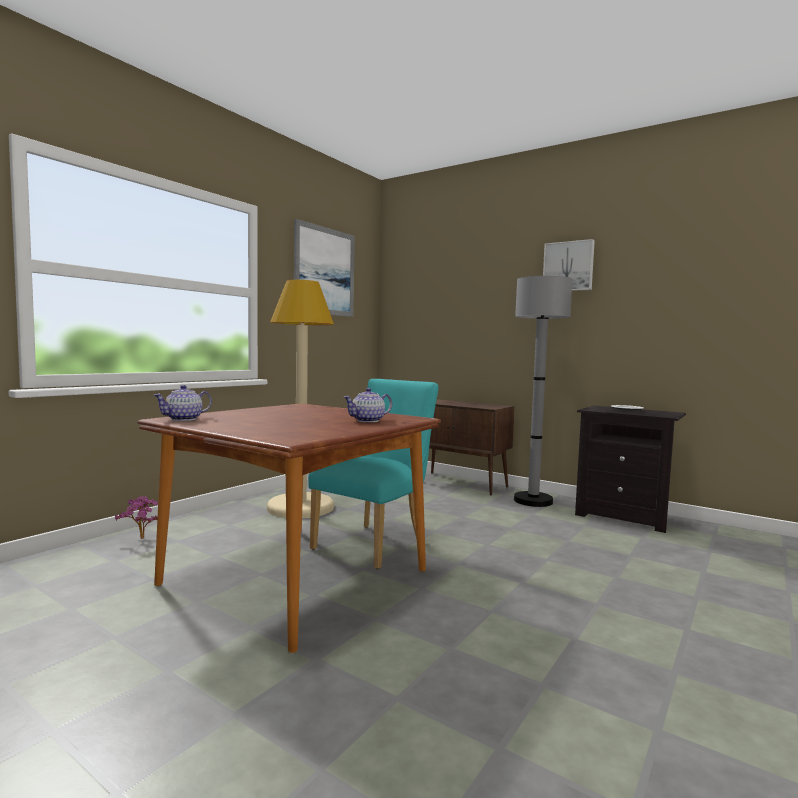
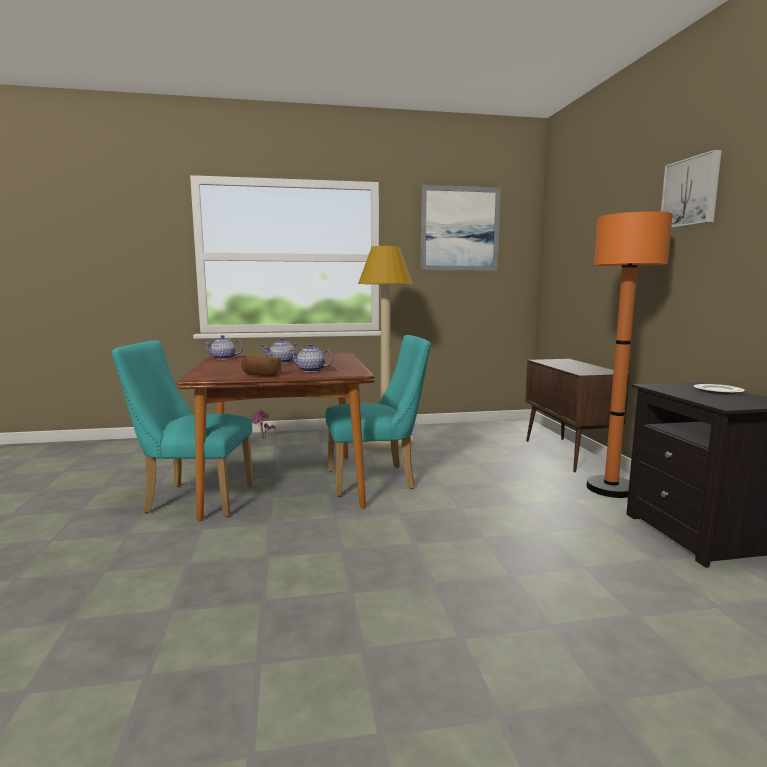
camera: 45 degrees right, 5 degrees up
(220, 635) = (192, 499): none -> turquoise chair
(288, 416) = (283, 362): none -> teapot
(348, 429) = (262, 375): none -> bread
(533, 501) = (611, 488): grey floor lamp -> orange floor lamp

